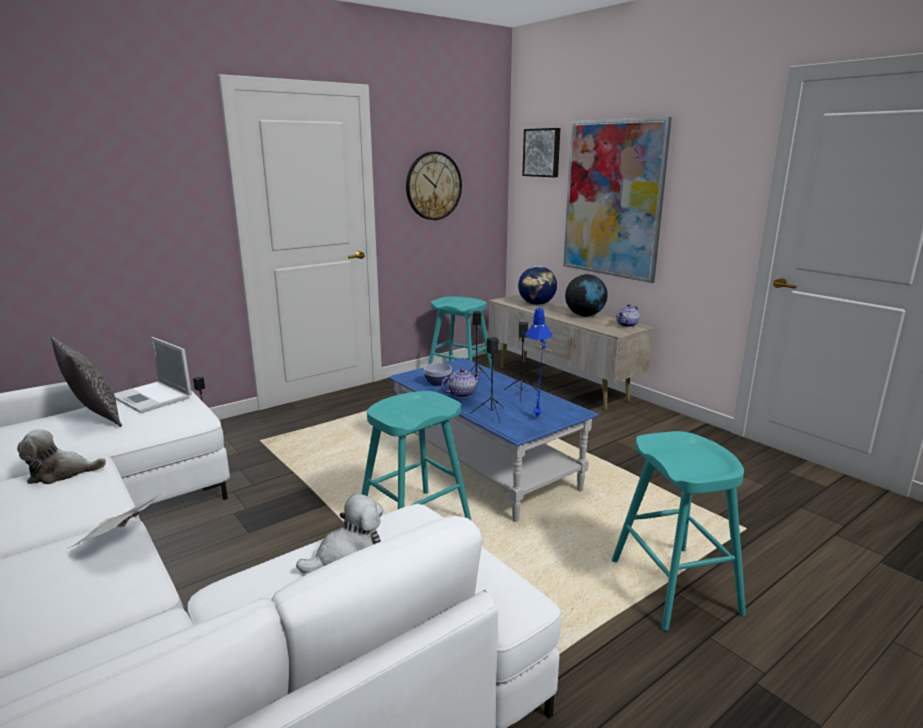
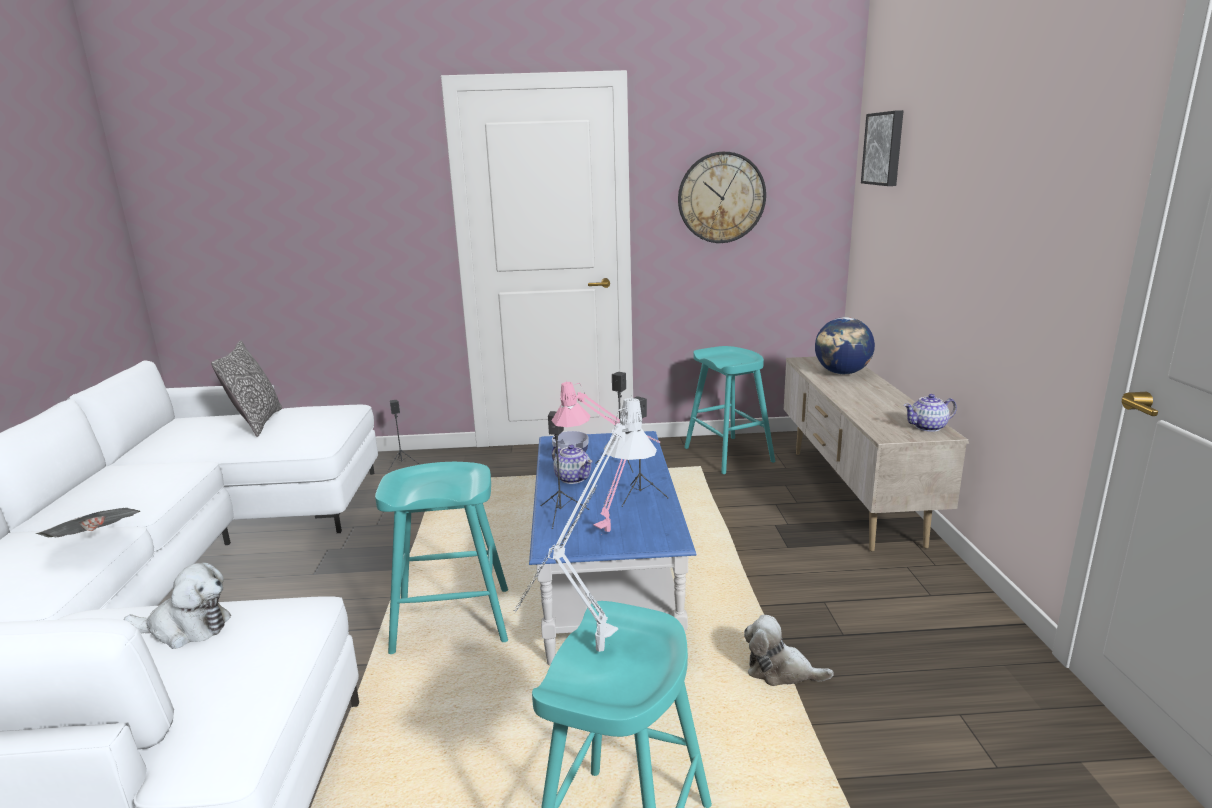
camera: 35 degrees right, 0 degrees up
(61, 473) = (163, 469): plush toy -> plush toy (780, 671)
(152, 397) = (320, 413): laptop -> none
(461, 394) = (573, 478): teapot -> teapot turned 45 degrees clockwise
(538, 414) = (614, 529): blue table lamp -> pink table lamp
(585, 315) = (885, 401): globe -> none
(613, 199) = (946, 223): picture -> none
(682, 460) = (592, 660): none -> grey table lamp

